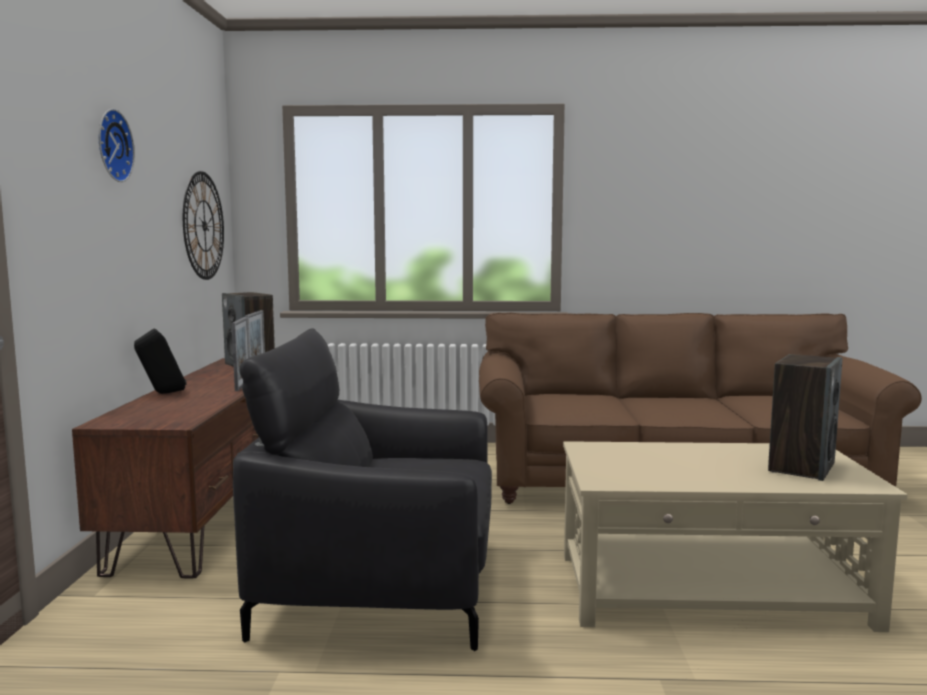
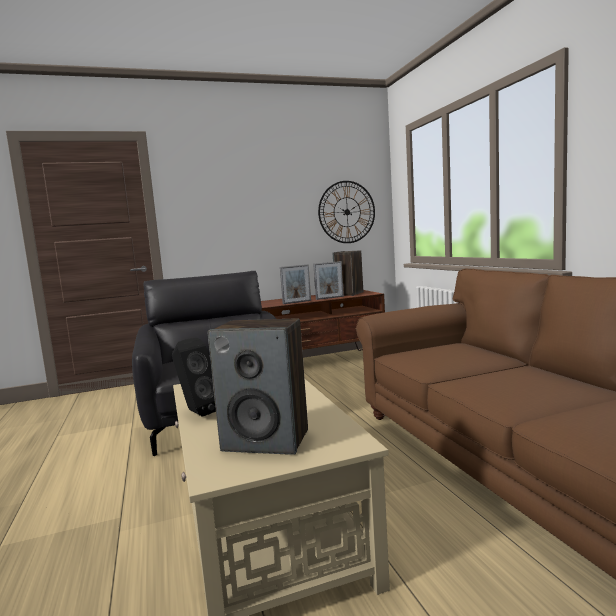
camera: 70 degrees right, 0 degrees up
(111, 145) = (242, 181): wall clock -> none
(162, 393) = (266, 301): black speaker -> black speaker (197, 412)

